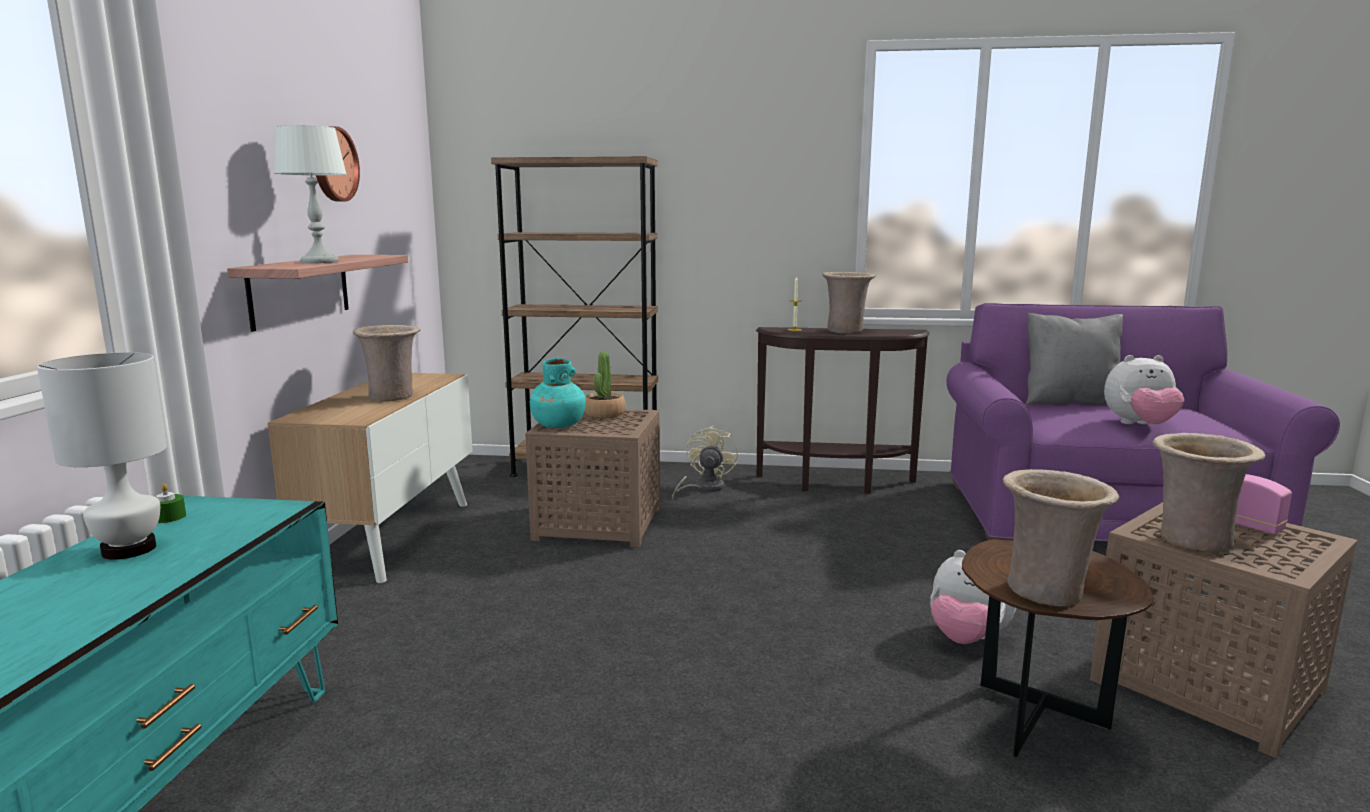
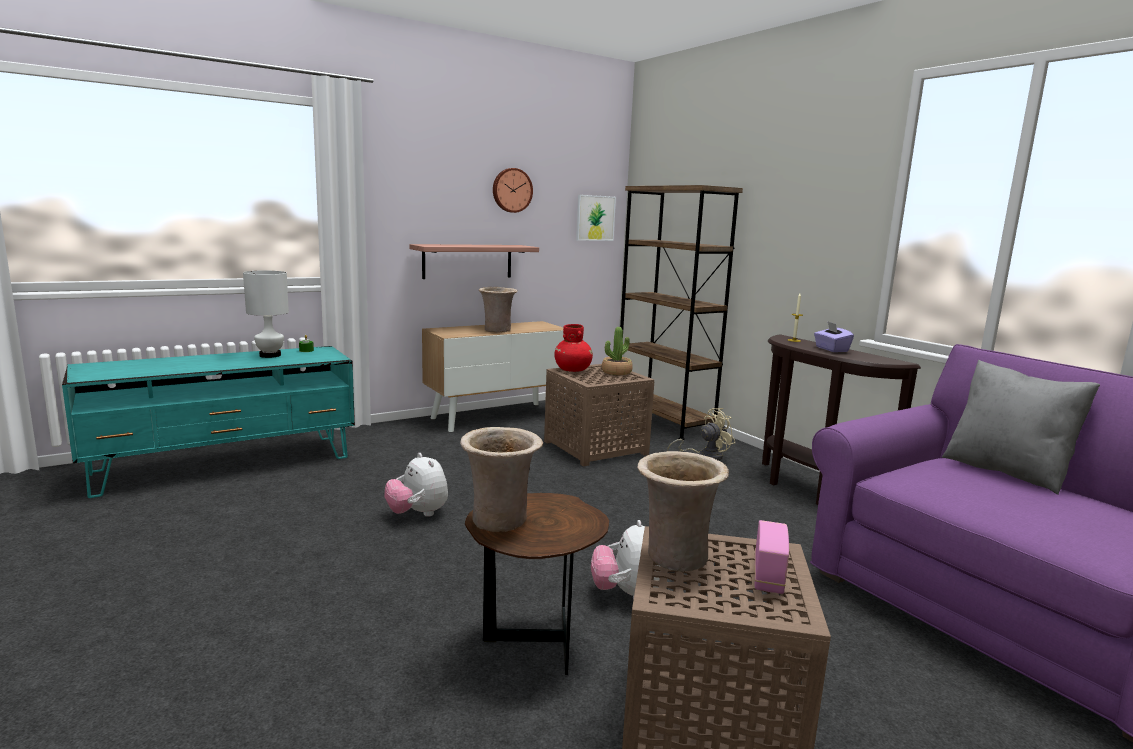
camera: 50 degrees right, 0 degrees up
(319, 262) = (462, 245): white table lamp -> none
(412, 206) = (595, 218): none -> picture
(558, 425) = (573, 370): turquoise vase -> red vase
(846, 331) = (831, 349): beige vase -> purple tissue box
(1140, 425) = (993, 506): plush toy -> plush toy (417, 514)

